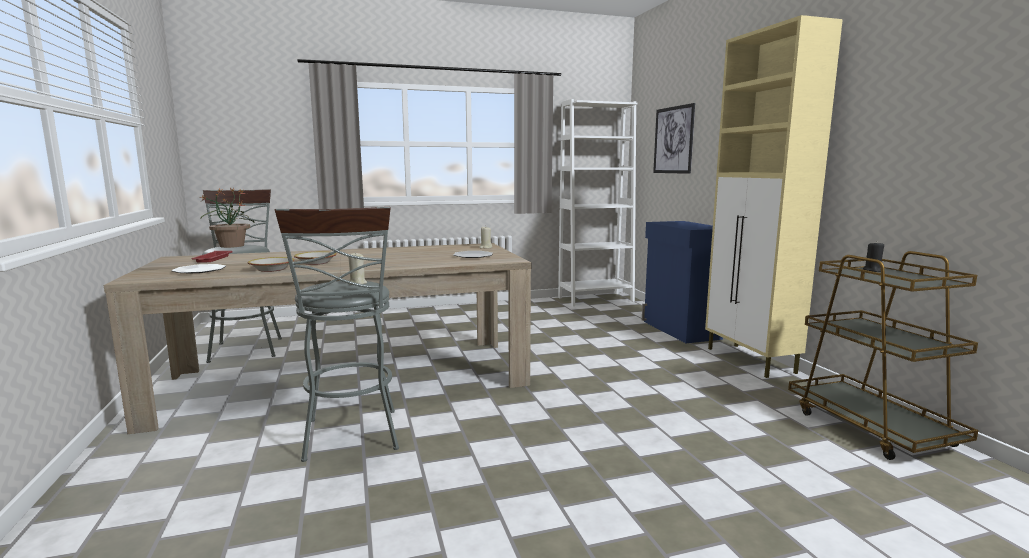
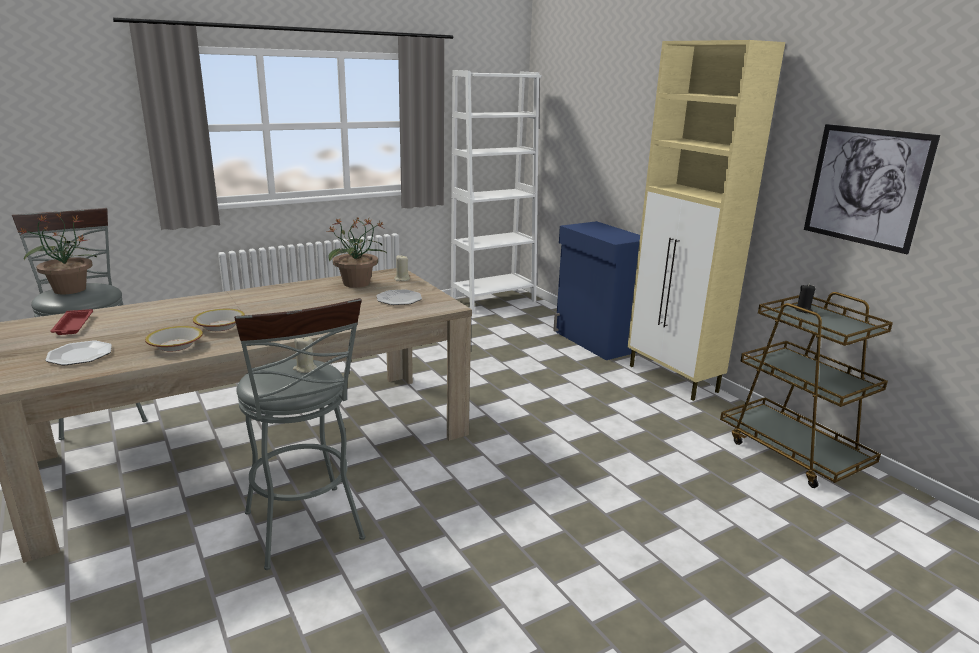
camera: 15 degrees left, 10 degrees up
(446, 248) = (357, 283): none -> potted plant
(673, 140) = (585, 126): picture -> picture (866, 186)

